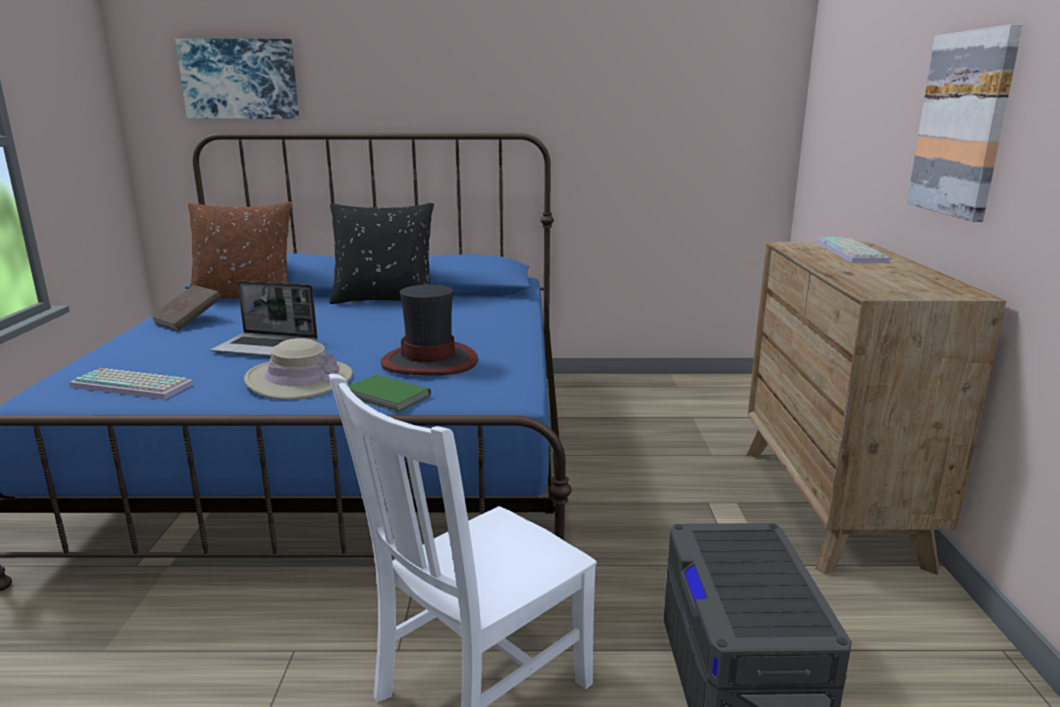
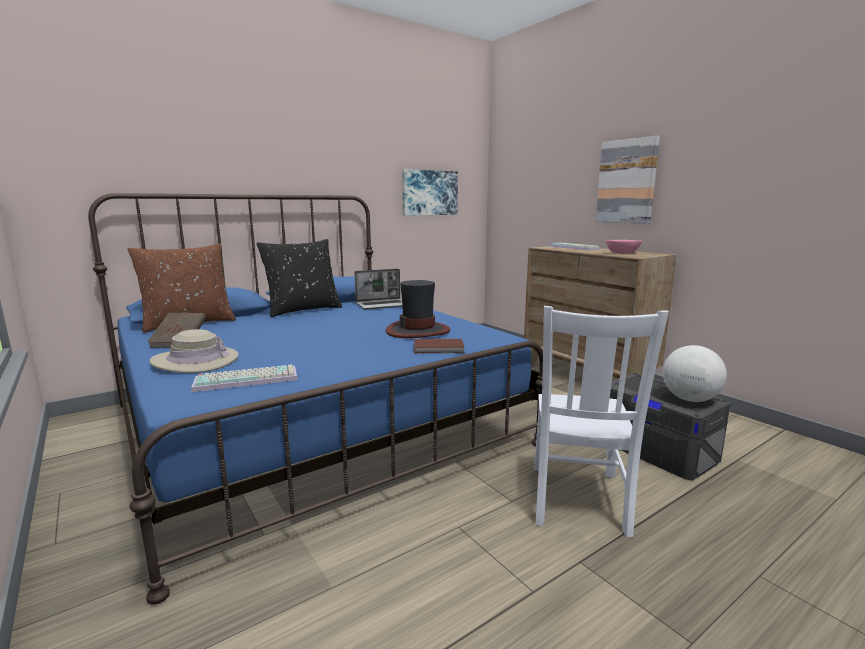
camera: 35 degrees left, 5 degrees down
(240, 79) = (131, 149): picture -> picture (429, 193)
(267, 347) = (291, 343): laptop -> laptop (383, 305)
(299, 380) = (364, 352): beige hat -> beige hat (195, 361)
(386, 396) = (439, 348): green book -> brown book
(772, 610) = (689, 399): none -> globe
(888, 280) = (622, 253): none -> pink bowl

